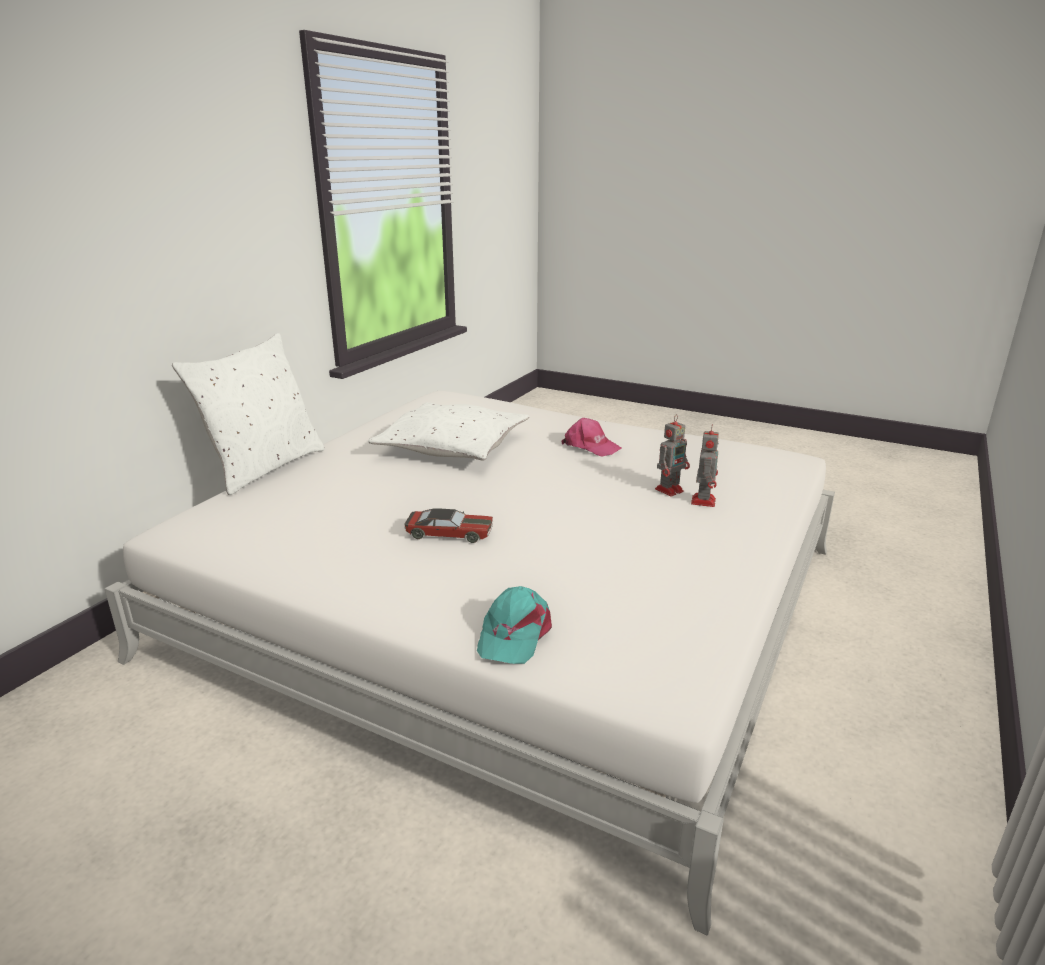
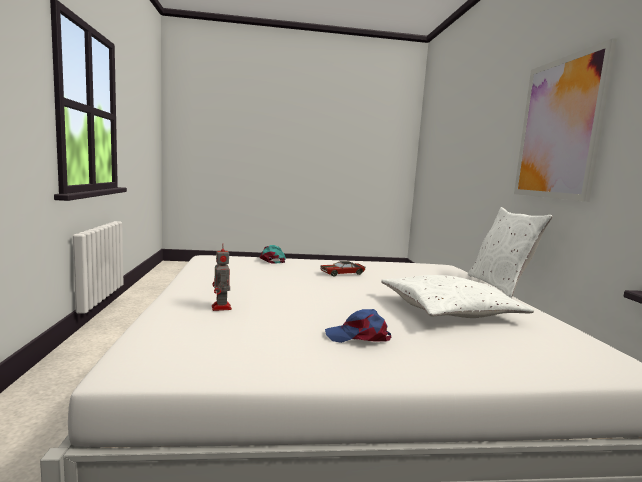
camera: 145 degrees right, 15 degrees down
(177, 207) = (559, 129): none -> picture
(590, 446) = (359, 336): pink cap -> blue cap
(670, 490) = (251, 311): toy robot -> none

